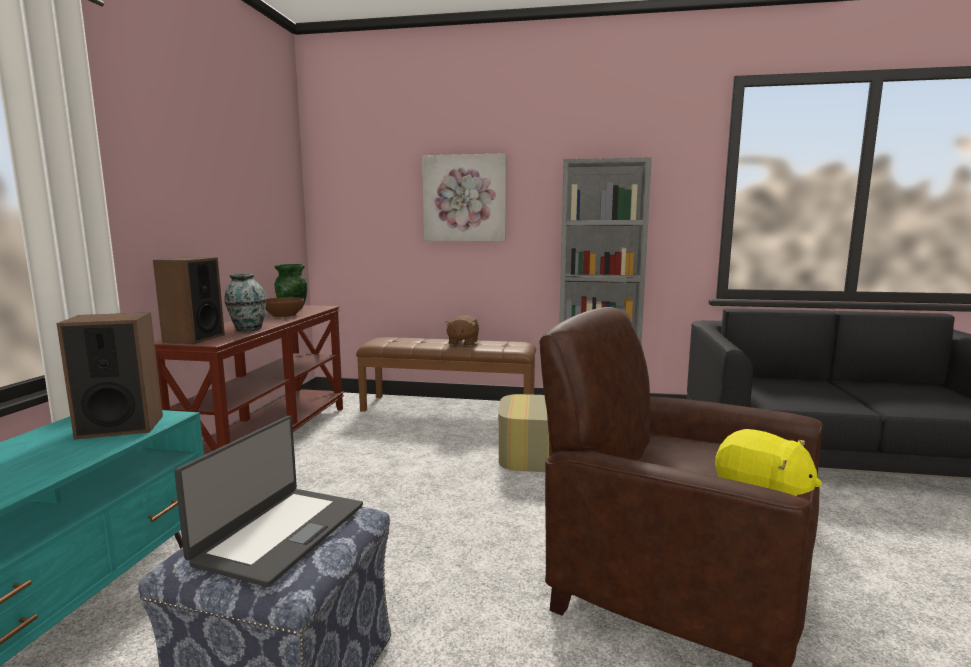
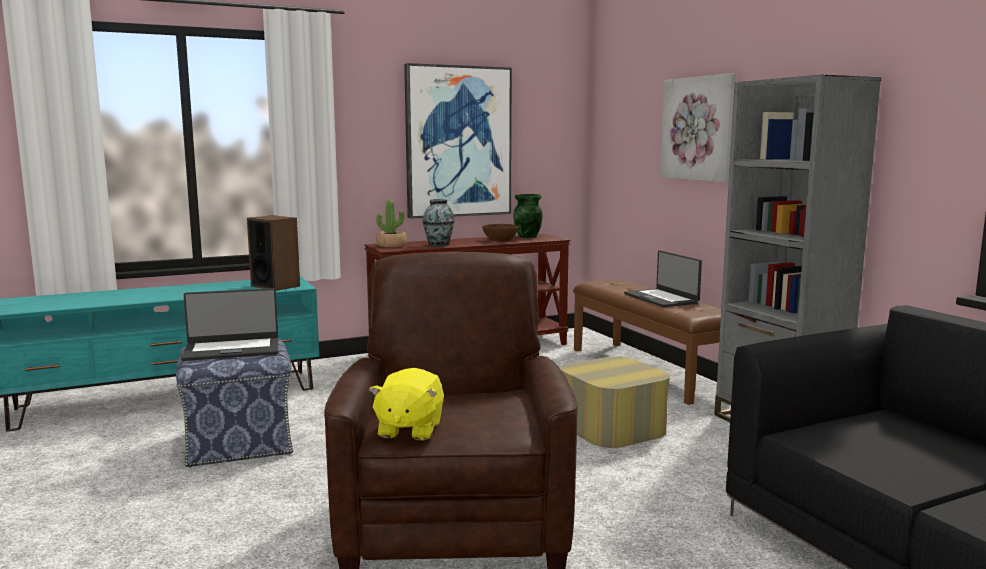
camera: 55 degrees right, 0 degrees up
(194, 338) = (391, 245): speaker -> potted plant
(218, 206) = (458, 142): none -> picture
(462, 343) = (661, 298): brown plush toy -> laptop

